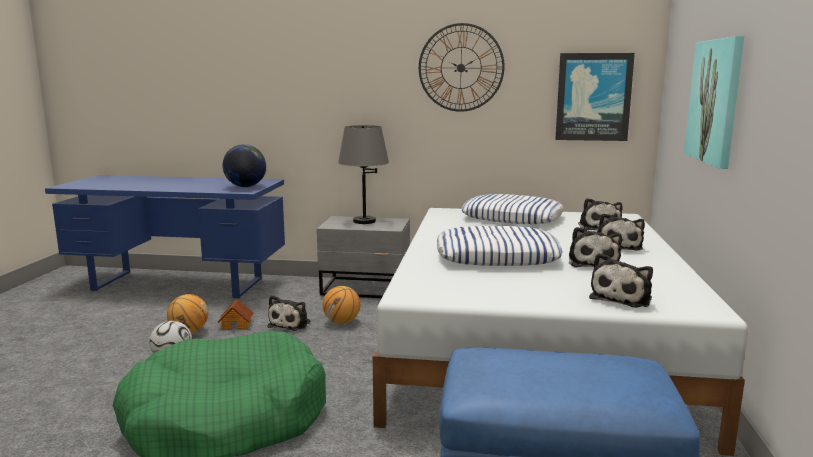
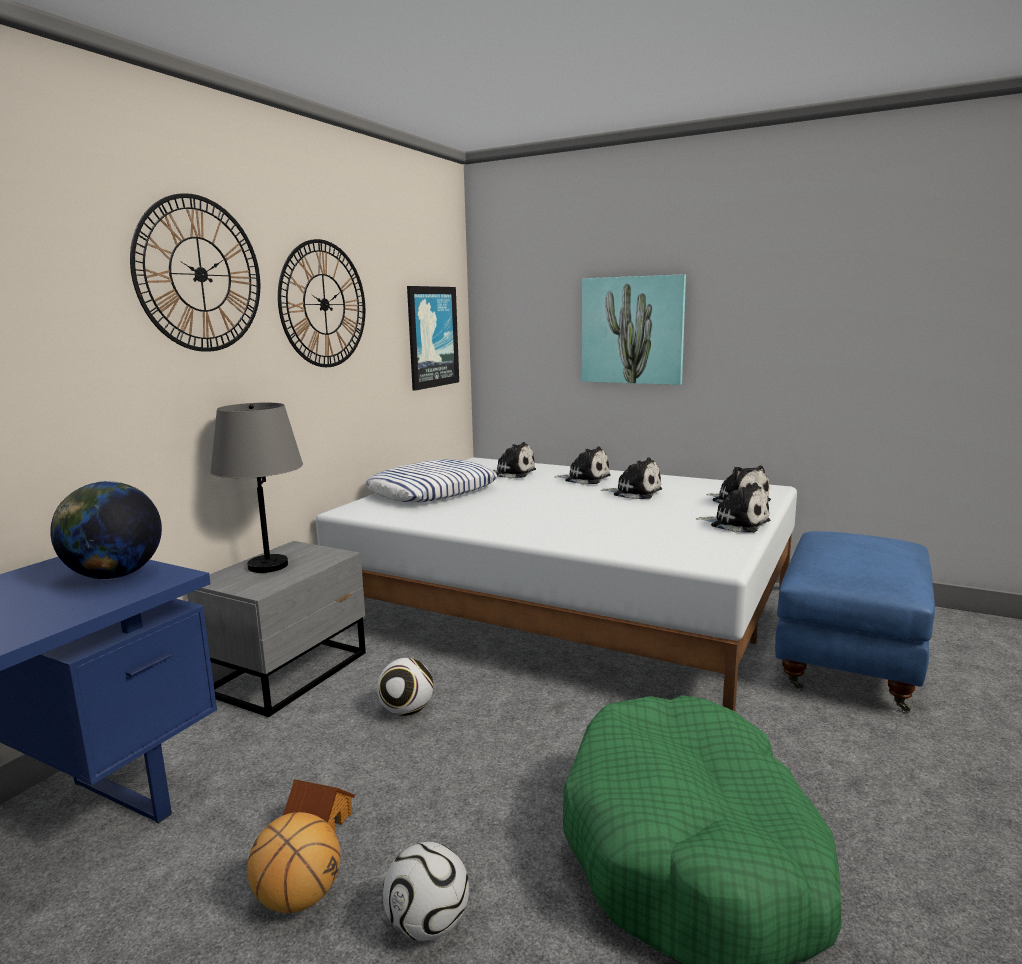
camera: 70 degrees left, 0 degrees up
(291, 324) = (371, 759): plush toy -> plush toy (736, 524)
(342, 322) = (407, 711): basketball -> football
(363, 50) = (200, 274): none -> wall clock
(497, 256) = (590, 516): pillow -> none

